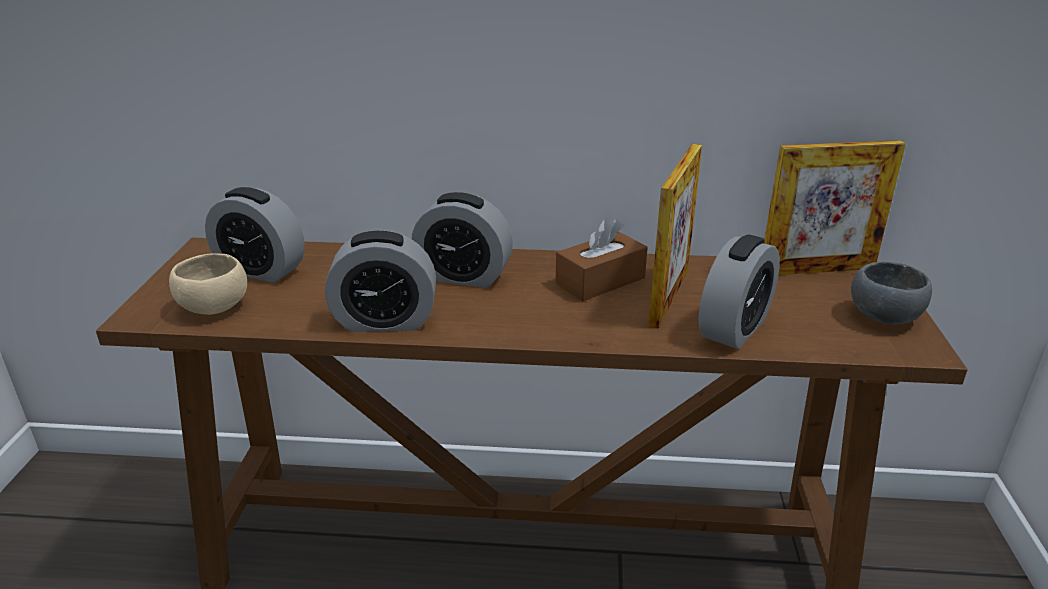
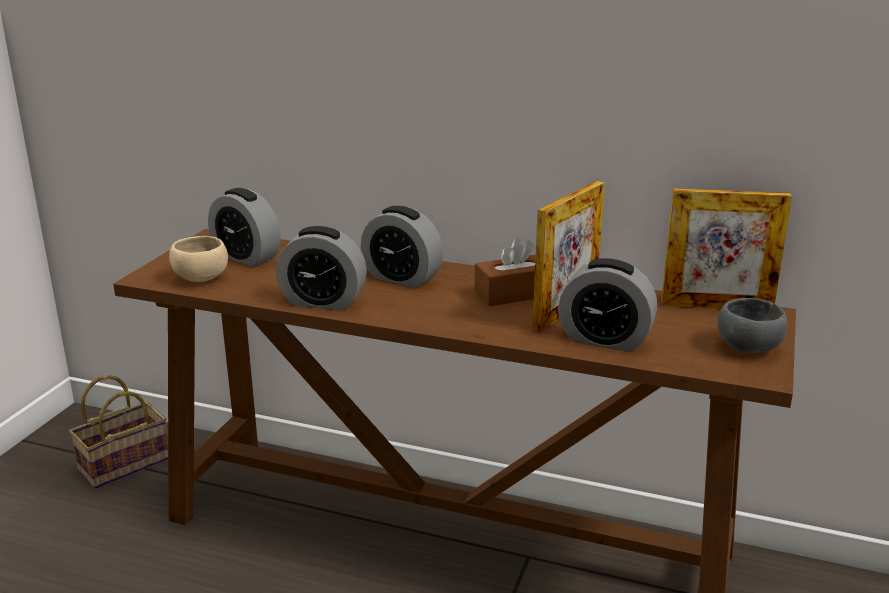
camera: 15 degrees right, 5 degrees down
(126, 520) = (126, 463): none -> basket
(734, 328) = (605, 340): alarm clock -> alarm clock turned 60 degrees clockwise

